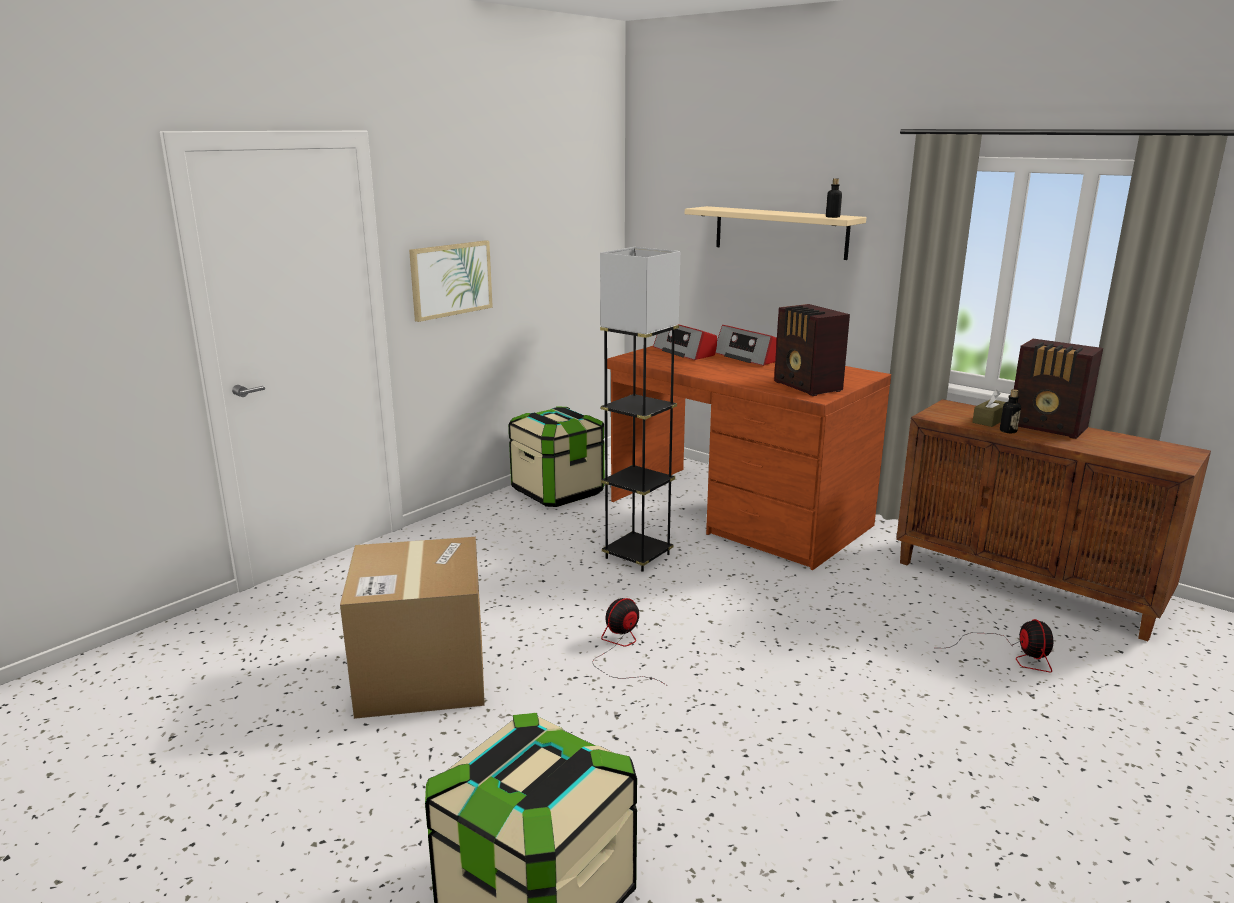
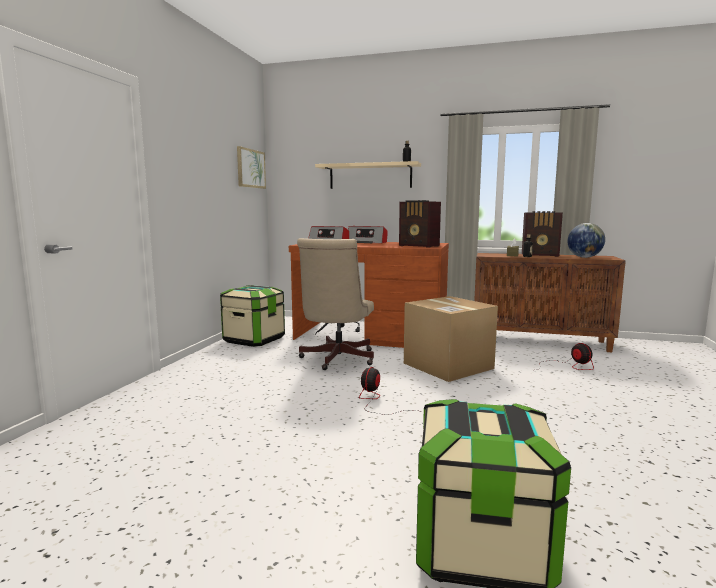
camera: 25 degrees left, 10 degrees down
(422, 675) = (254, 440): cardboard box -> cardboard box (448, 366)
(451, 279) = (185, 193): picture -> picture (250, 168)
(637, 556) = (336, 359): grey floor lamp -> beige office chair
(1126, 450) = (584, 257): none -> globe

